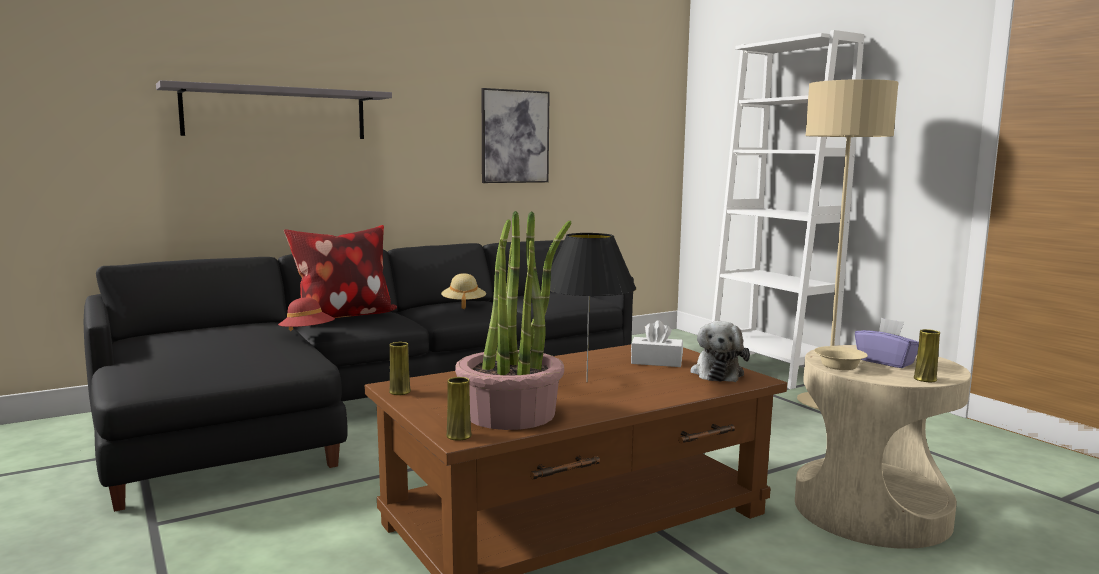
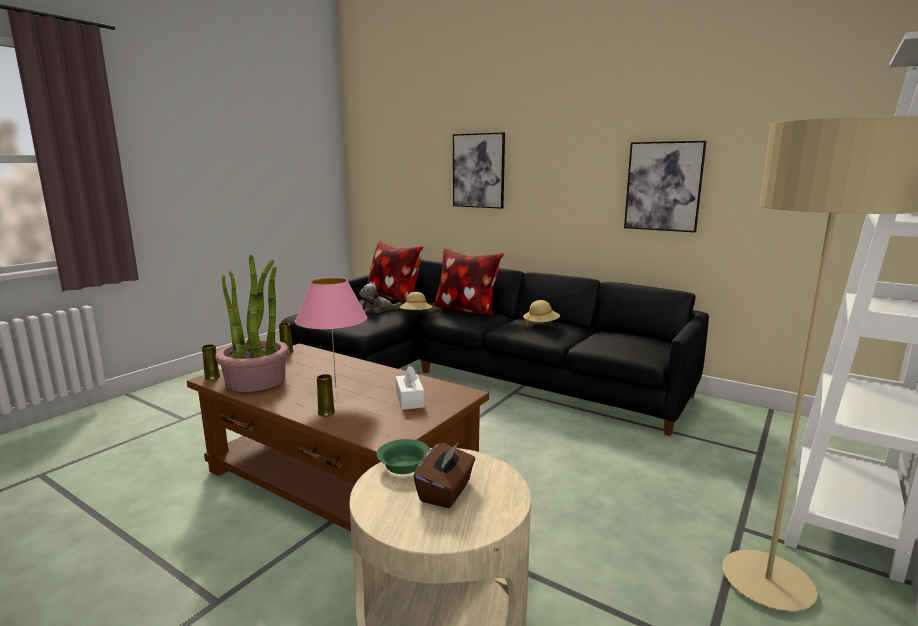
camera: 65 degrees right, 5 degrees up
(190, 332) = (393, 298): none -> pillow
(276, 113) = (478, 170): grey shelf -> picture
(307, 334) = (416, 315): red hat -> beige hat
(587, 382) = (336, 387): black table lamp -> pink table lamp
(717, 372) = (395, 425): plush toy -> plush toy (378, 310)
(840, 366) = (405, 466): beige bowl -> green bowl
(886, 362) = (446, 491): purple tissue box -> brown tissue box
(925, 379) = (383, 517): yellow vase -> yellow vase (326, 412)

